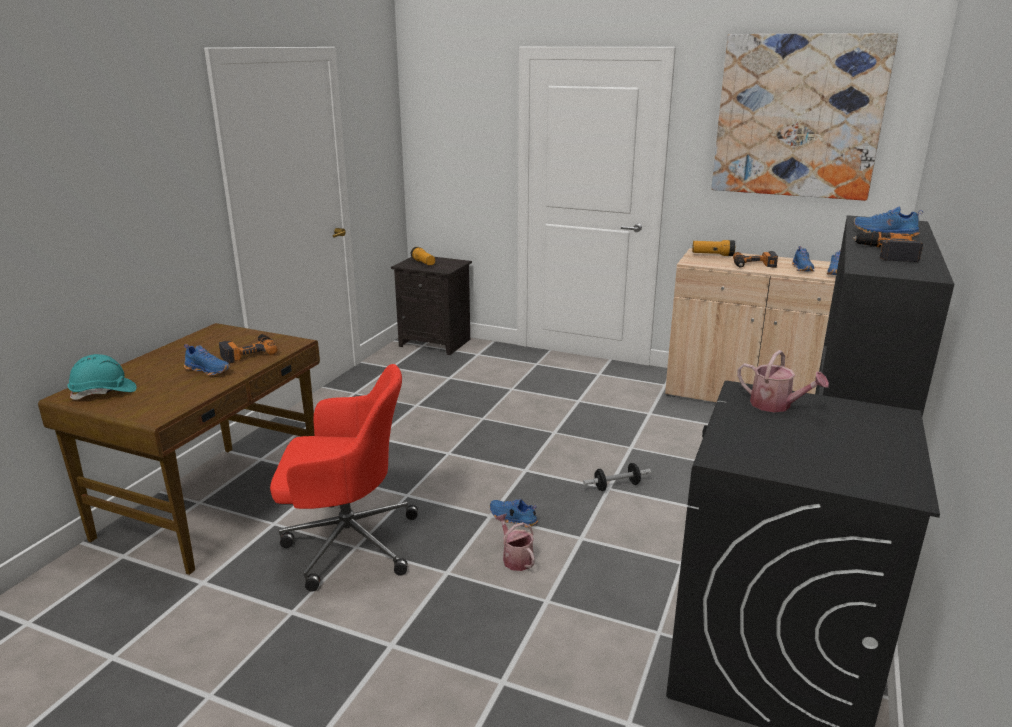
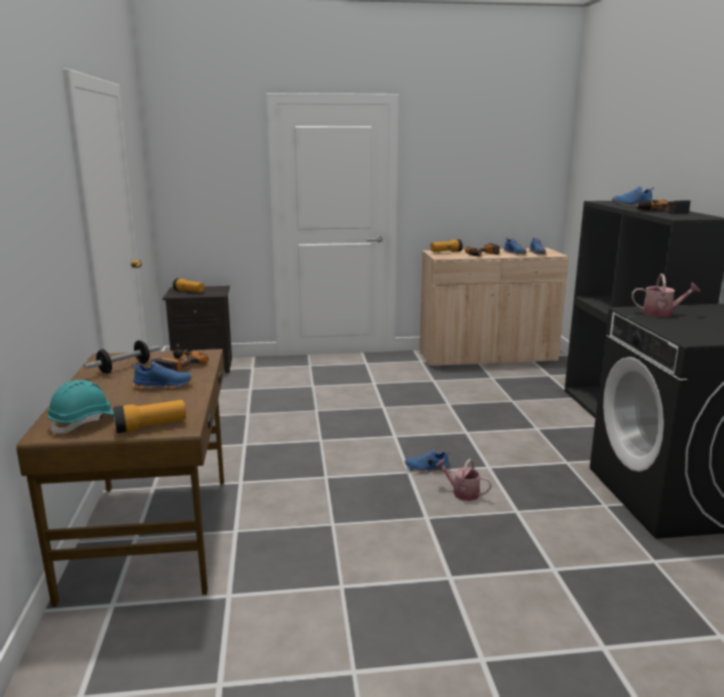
camera: 30 degrees left, 5 degrees down
(136, 410) = (151, 426): none -> flashlight
(347, 542) = (321, 523): red office chair -> none
(616, 486) = (470, 429): dumbbell -> dumbbell (124, 368)
(798, 117) = (490, 145): picture -> none

